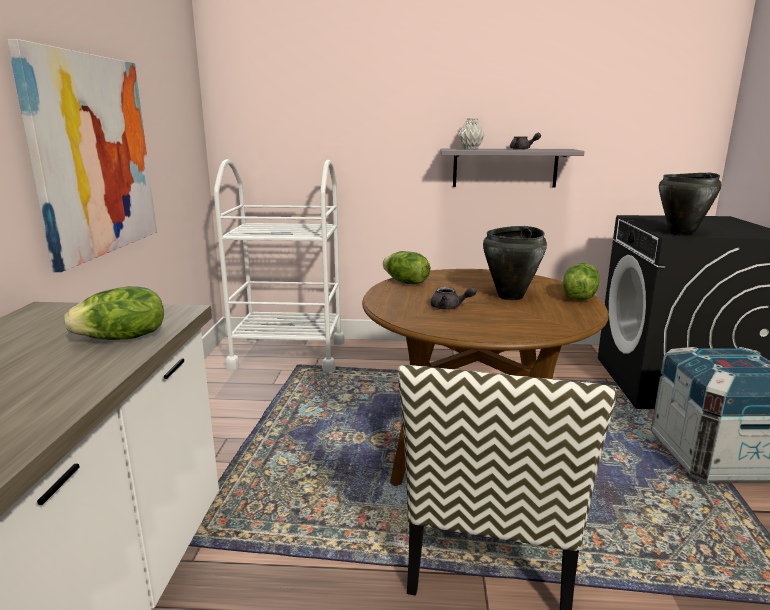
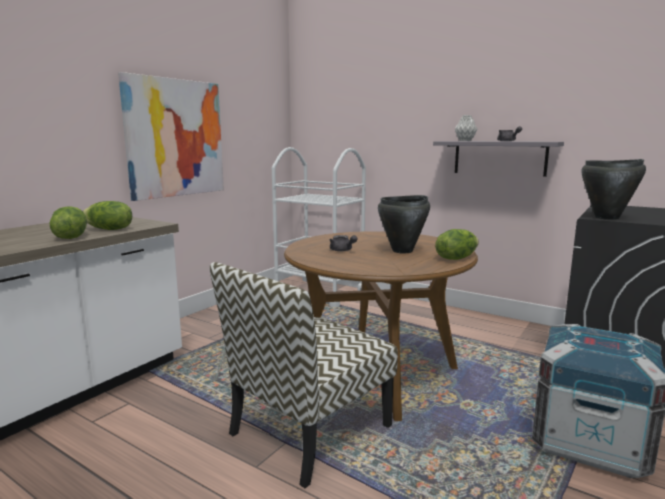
camera: 30 degrees right, 5 degrees down
(405, 282) = (348, 235): lettuce -> lettuce (70, 237)

